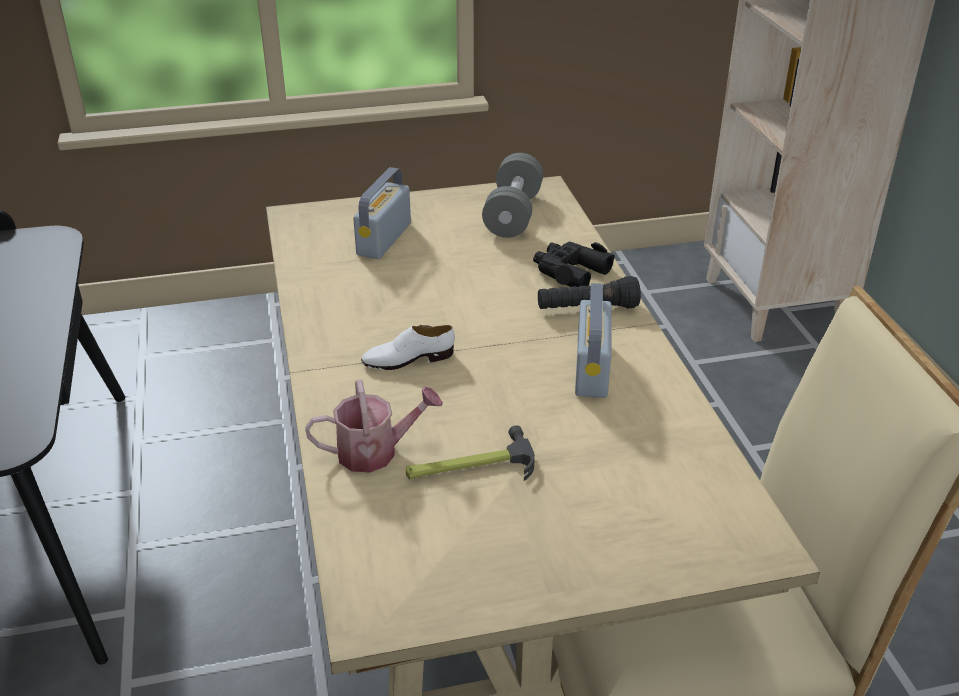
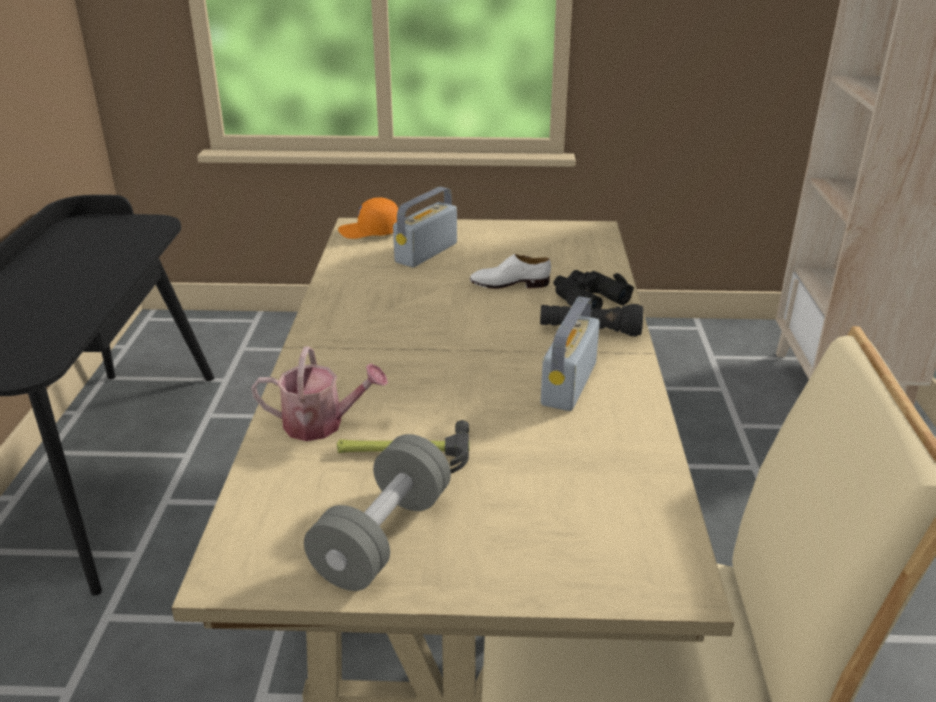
camera: 15 degrees right, 5 degrees down
(311, 221) = (370, 232): none -> orange cap
(408, 359) = (395, 351): white shoe -> white shoe (509, 284)
(513, 214) = (555, 247): grey dumbbell -> grey dumbbell (383, 537)

